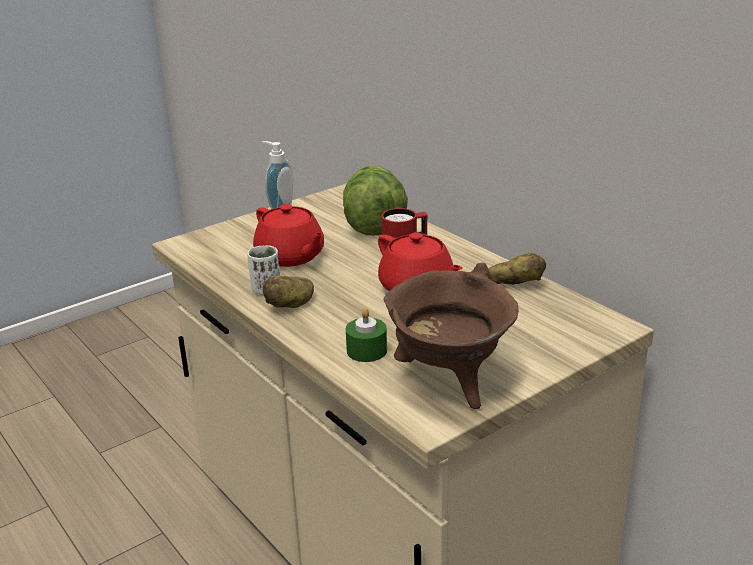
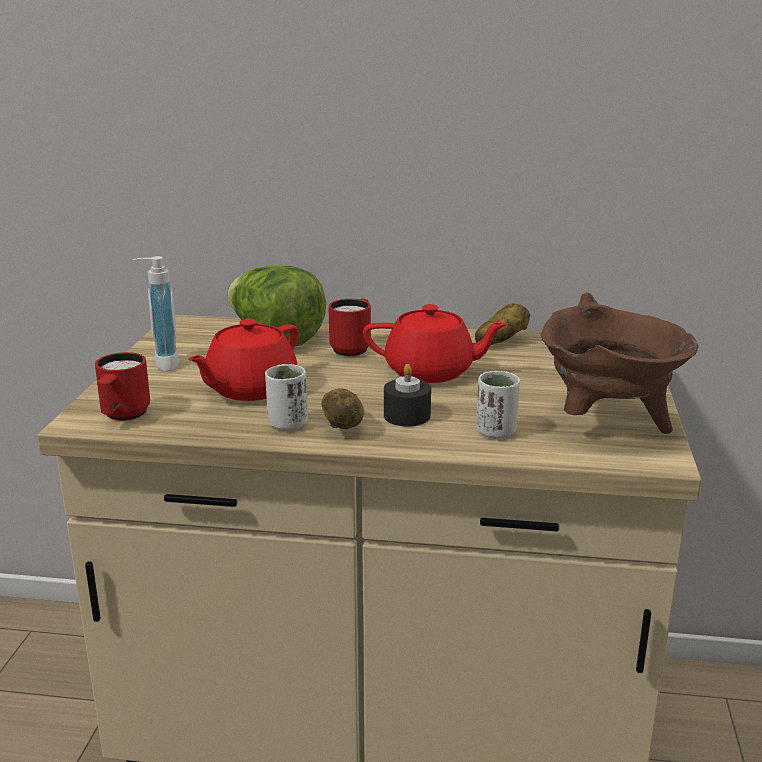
camera: 45 degrees left, 5 degrees down
(201, 249) = (122, 416): none -> red mug
(290, 257) = (249, 389): red teapot -> red teapot turned 120 degrees clockwise
(338, 314) = (407, 416): none -> black candle
(366, 350) = (496, 432): green candle -> white cup

